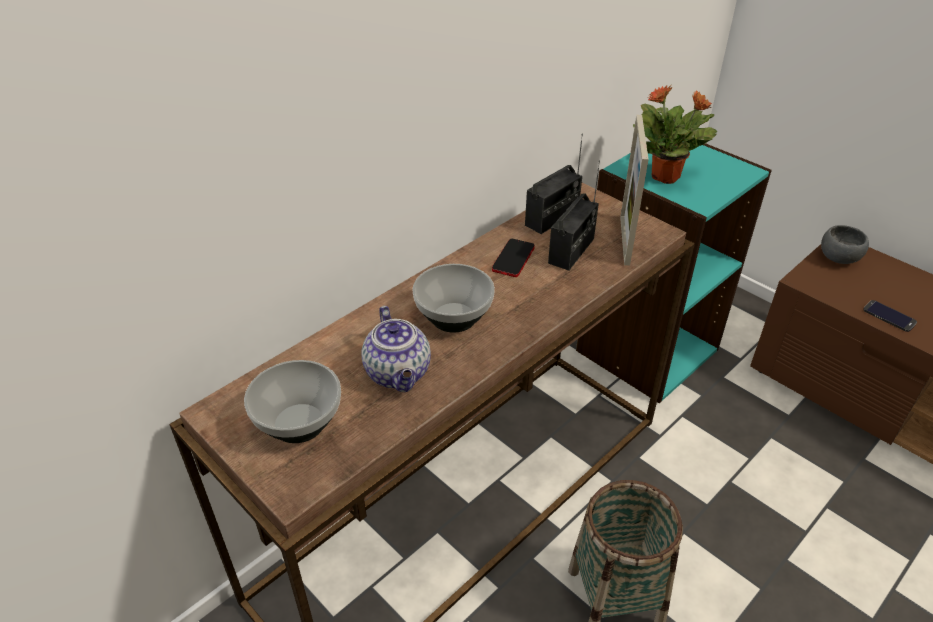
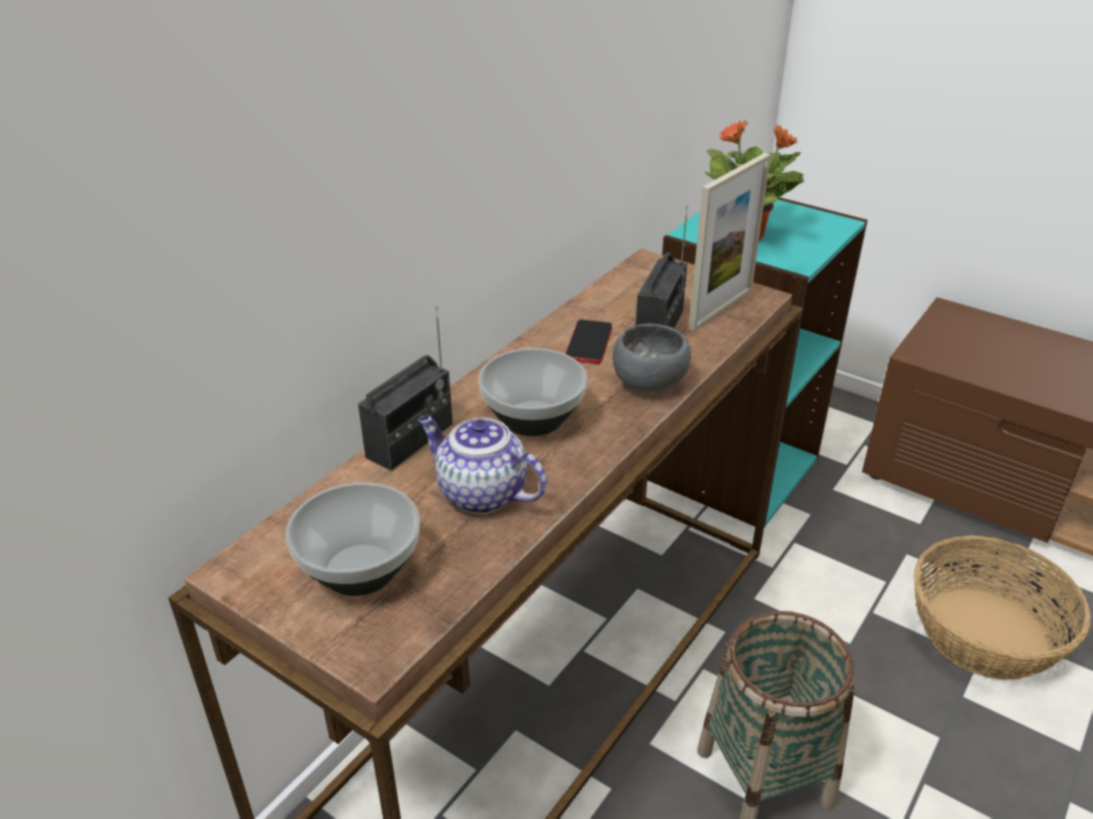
camera: 10 degrees left, 5 degrees down
(399, 374) = (480, 493): teapot -> teapot turned 150 degrees clockwise
(552, 218) = (623, 293): radio -> radio (410, 441)
(624, 240) = (721, 309): picture frame -> picture frame turned 135 degrees counterclockwise
(819, 510) = (985, 631): none -> basket
(840, 258) = (952, 325): grey bowl -> grey bowl (651, 382)
(889, 316) = (1026, 383): phone -> none

